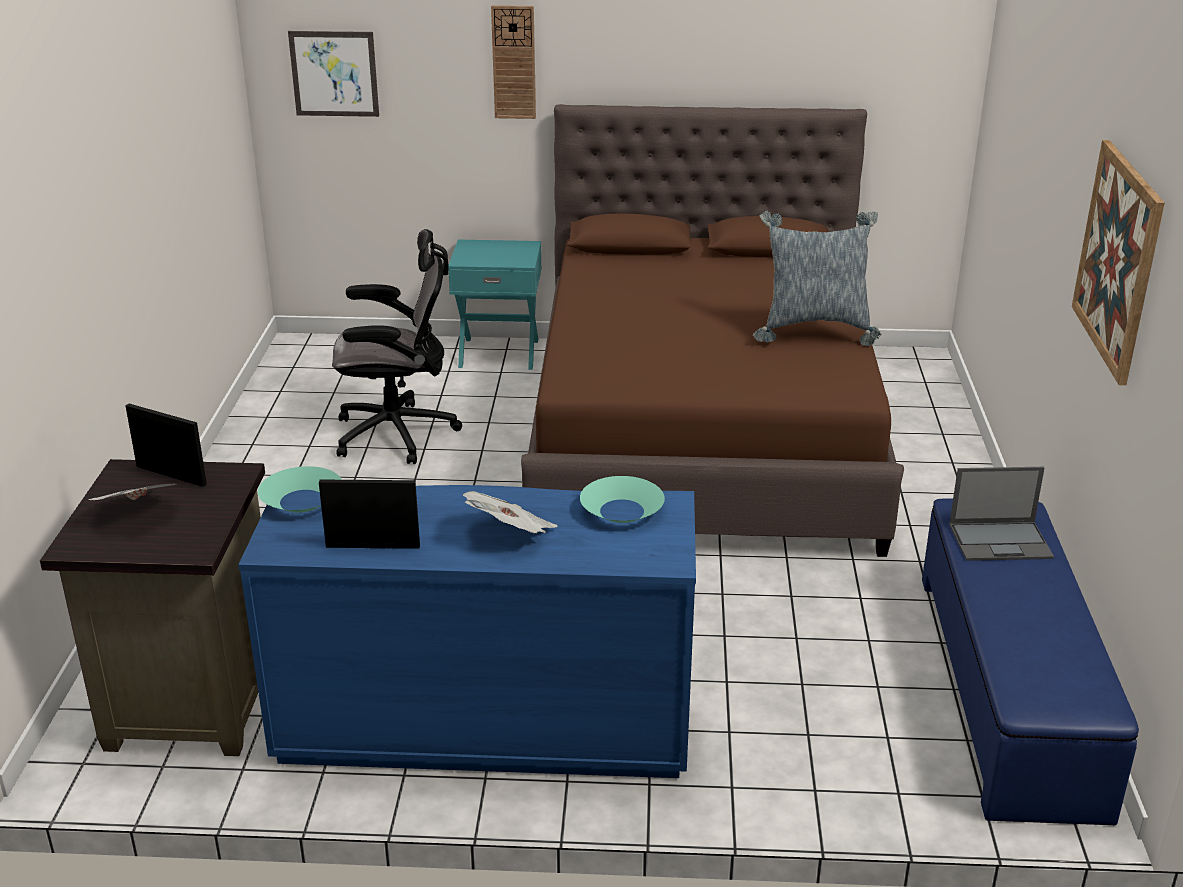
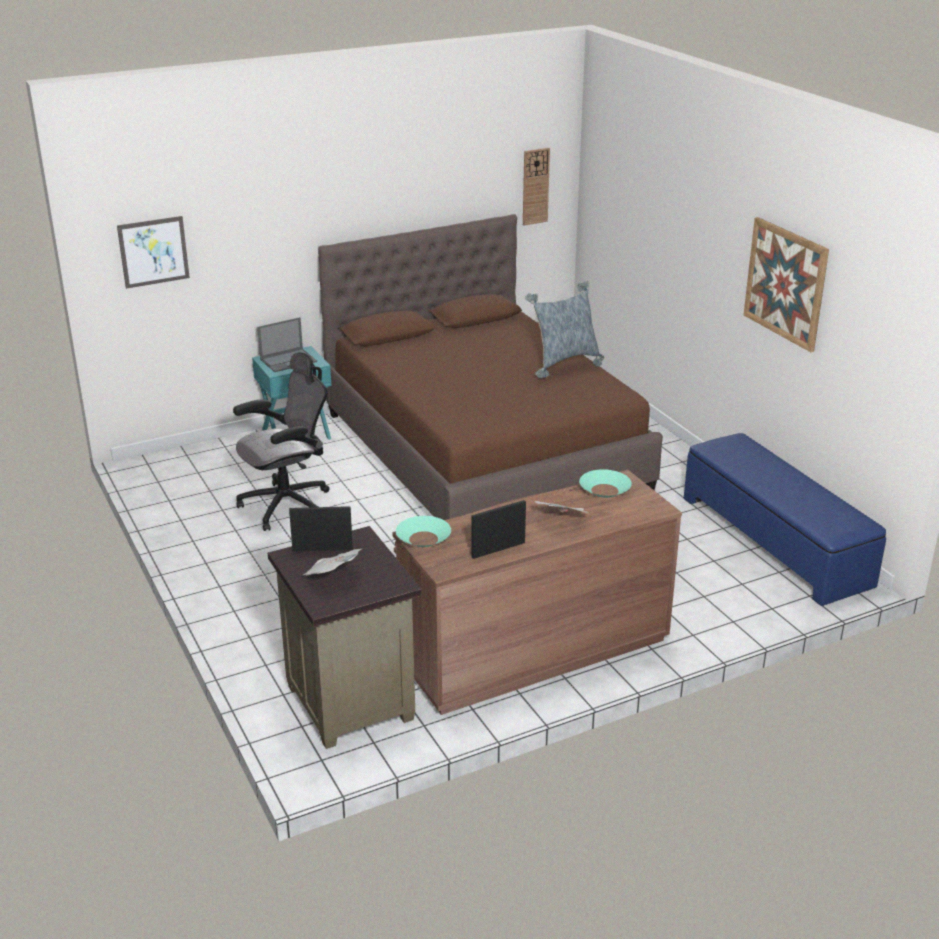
camera: 30 degrees left, 0 degrees up
(484, 725) = (534, 652): blue dresser -> brown dresser
(514, 62) = (285, 221): wall clock -> wall clock (535, 186)
(1001, 541) = (745, 458): laptop -> laptop (289, 360)

